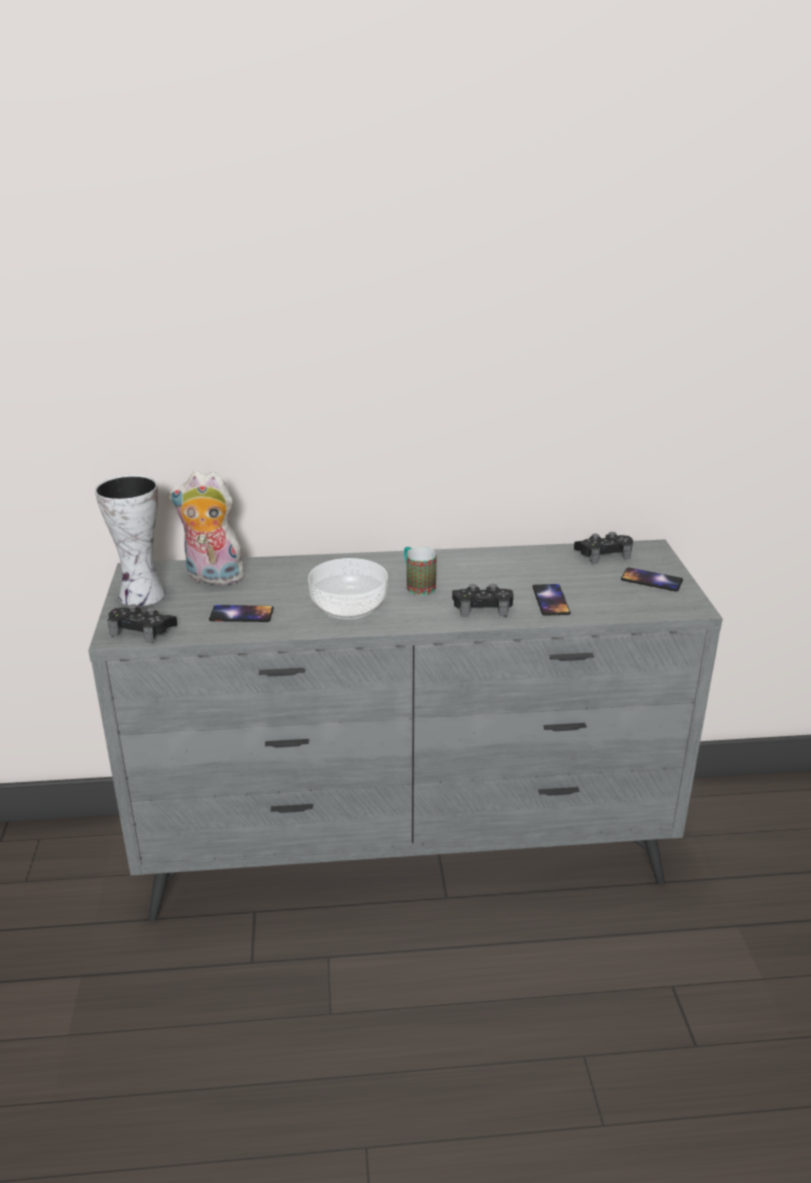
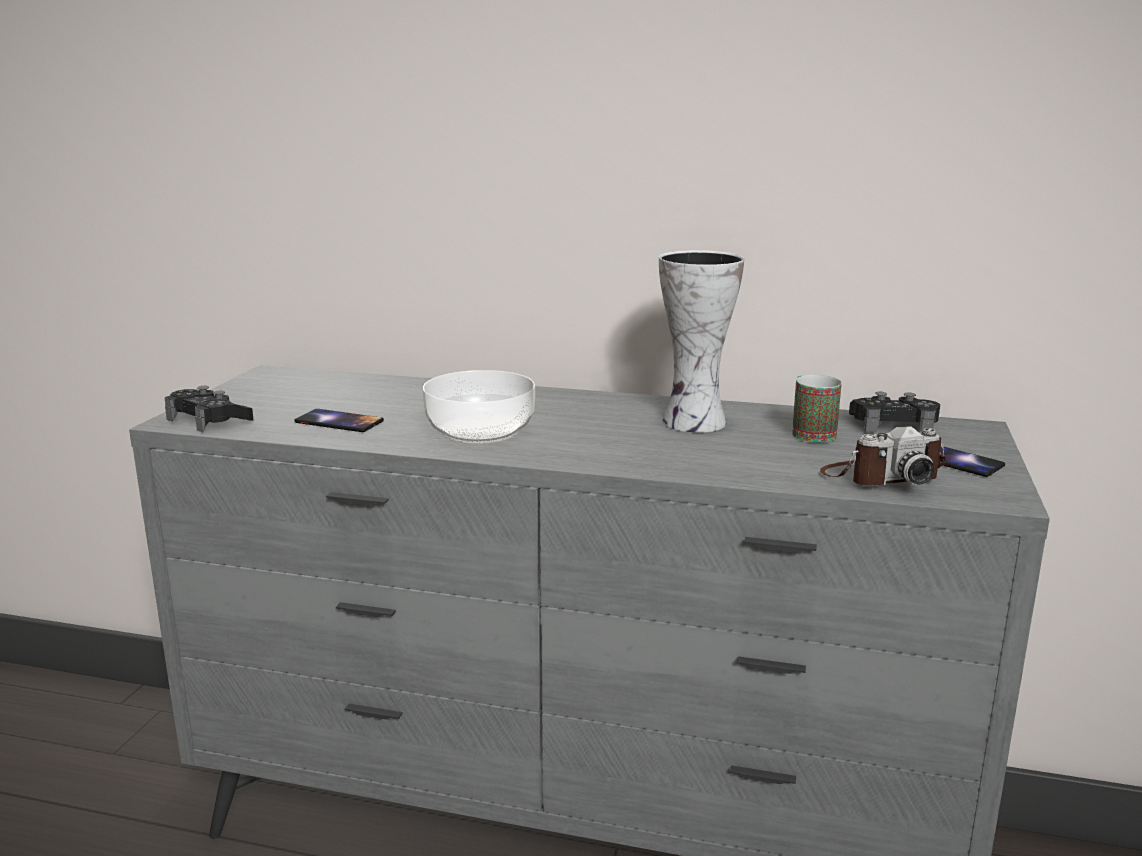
camera: 20 degrees right, 10 degrees down
(139, 595) = (246, 392): vase -> vase (691, 422)
(212, 578) = (345, 387): plush toy -> none
(417, 585) = (591, 423): mug -> mug (809, 432)
(482, 607) = (661, 455): black game controller -> none
(551, 600) = (771, 461): phone -> none
(620, 602) = (881, 476): none -> camera

